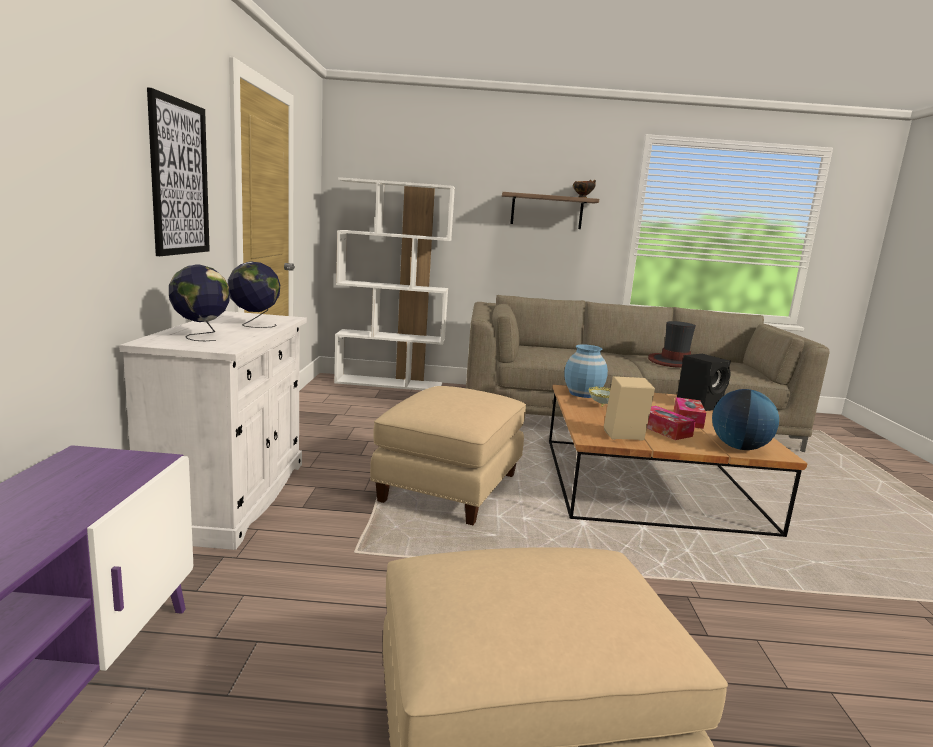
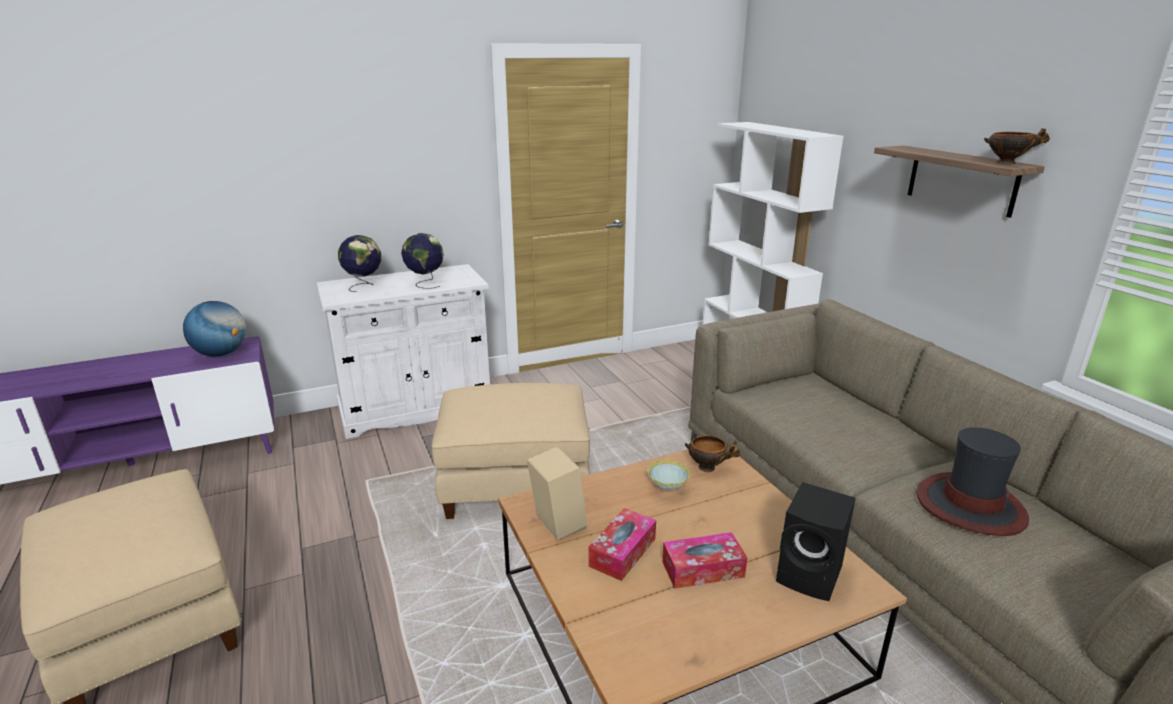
camera: 65 degrees right, 10 degrees up
(179, 178) = (397, 164): picture -> none
(583, 394) = (708, 468): blue vase -> bowl
(739, 448) = (615, 631): globe -> globe (221, 354)

